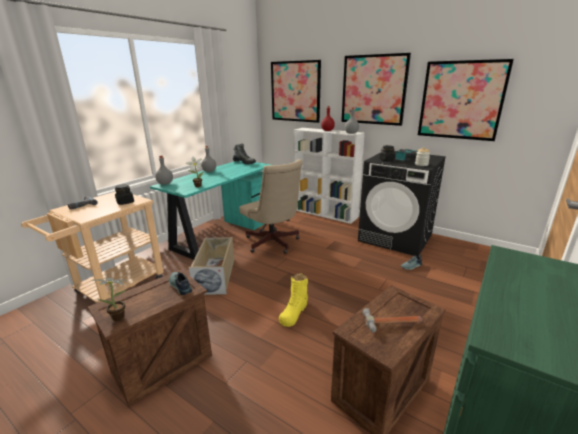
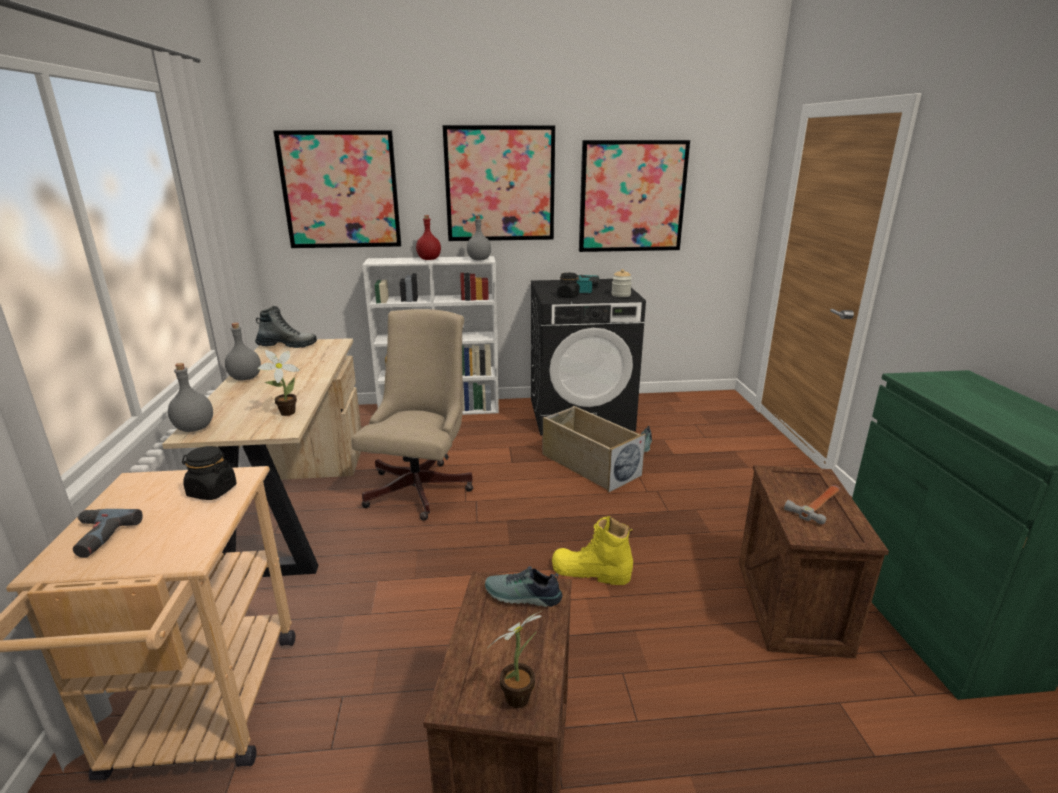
camera: 40 degrees left, 0 degrees up
(215, 275) = (393, 580): beige storage box -> beige storage box (589, 465)
(223, 233) = (298, 503): turquoise desk -> beige desk
(273, 244) = (421, 486): beige office chair -> beige office chair turned 90 degrees counterclockwise
(294, 312) = (591, 572): yellow boot -> yellow boot turned 120 degrees clockwise

